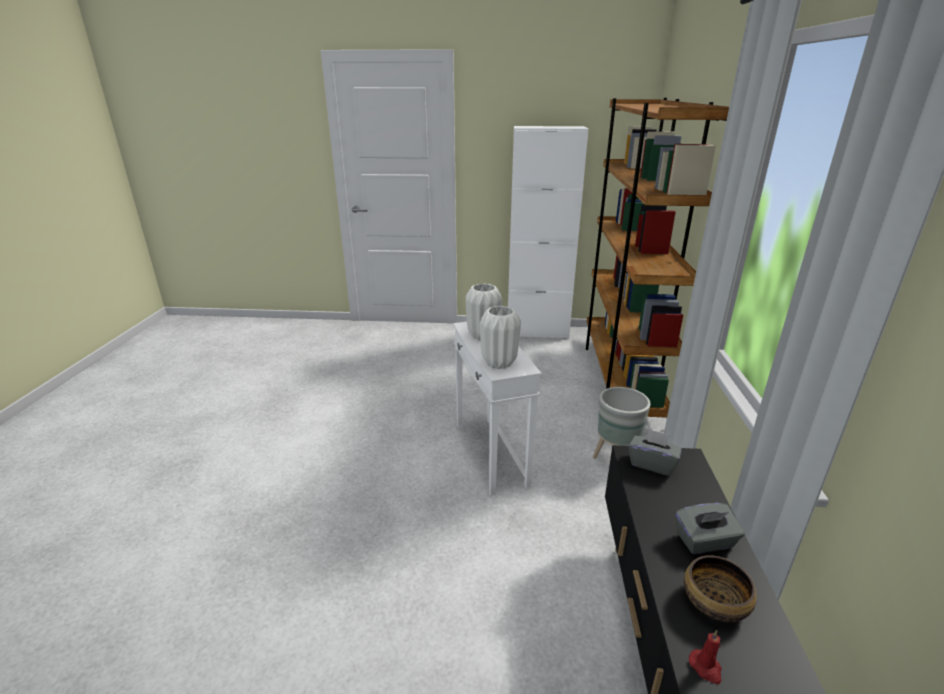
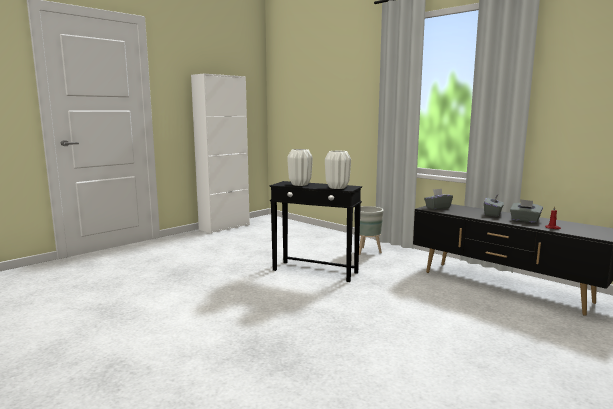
camera: 50 degrees left, 15 degrees down
(490, 454) = (315, 271): white side table -> black side table
(620, 379) = (309, 230): brown bookcase -> none
(715, 602) = (525, 220): bowl -> grey tissue box

